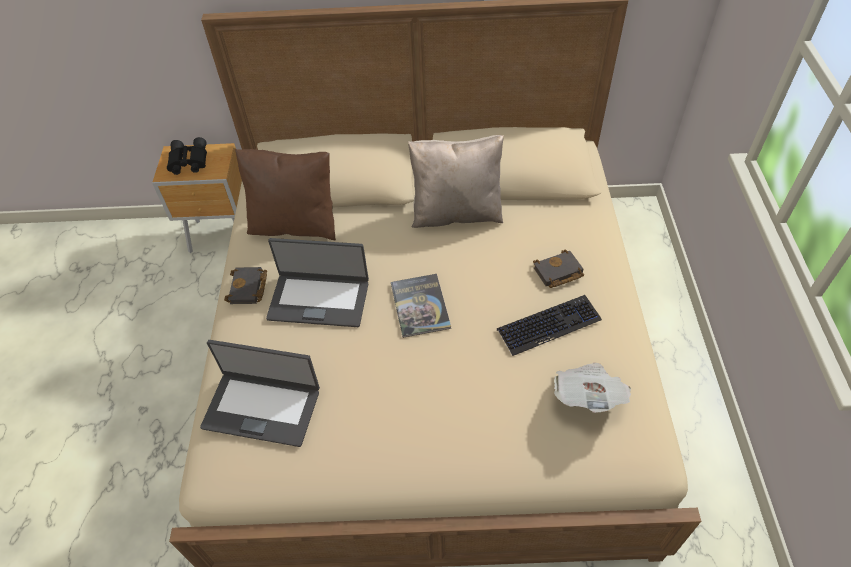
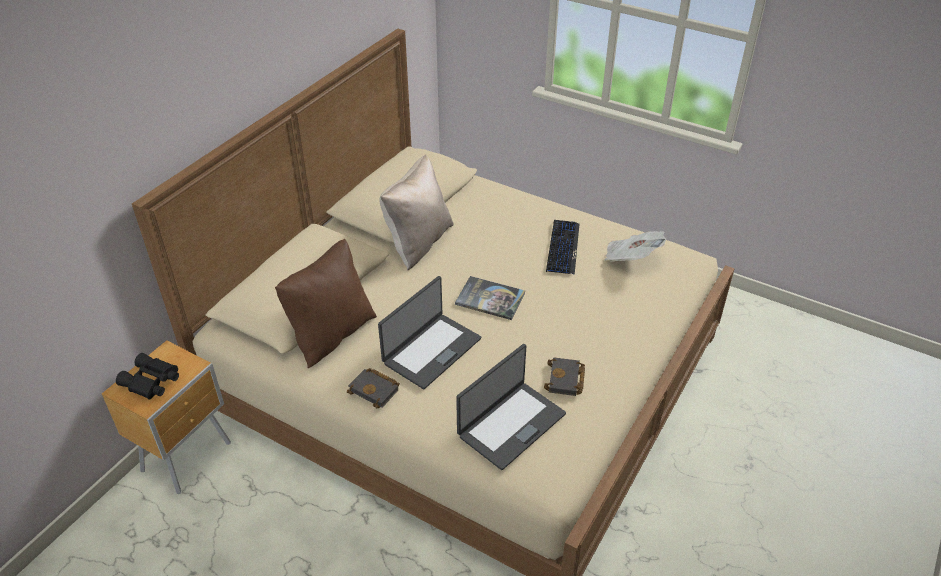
camera: 60 degrees left, 10 degrees down
(557, 273) = (522, 223): black book -> black book (566, 380)

